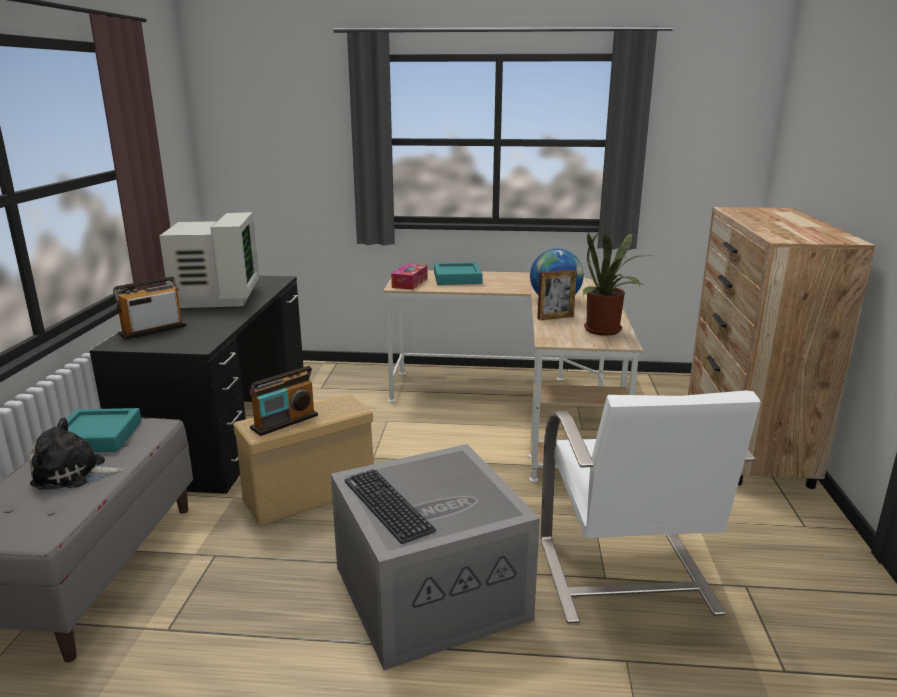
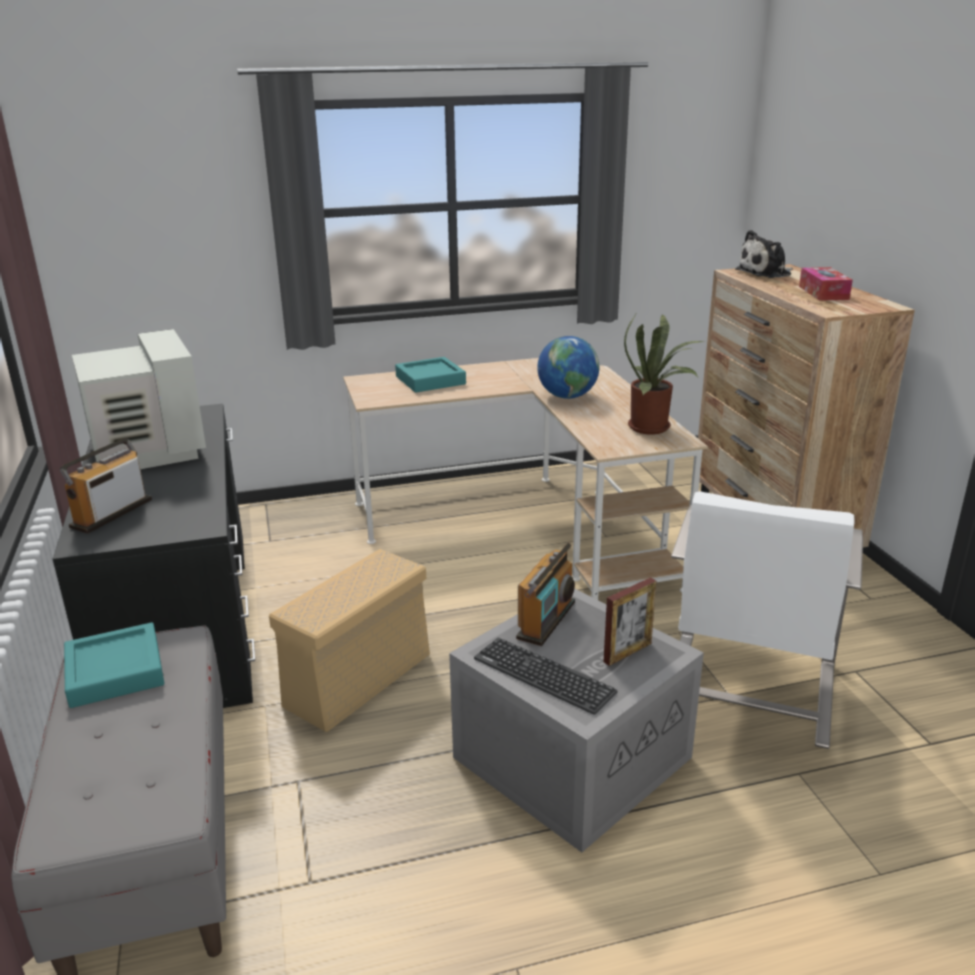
camera: 20 degrees left, 5 degrees up
(73, 474) = (133, 727): plush toy -> plush toy (766, 273)
(285, 422) = (334, 601): radio -> radio (546, 620)
(410, 283) = (379, 394): tissue box -> tissue box (823, 293)
(555, 317) = (587, 419): picture frame -> picture frame (627, 652)
(626, 576) = (748, 689): white armchair -> white armchair turned 45 degrees clockwise

